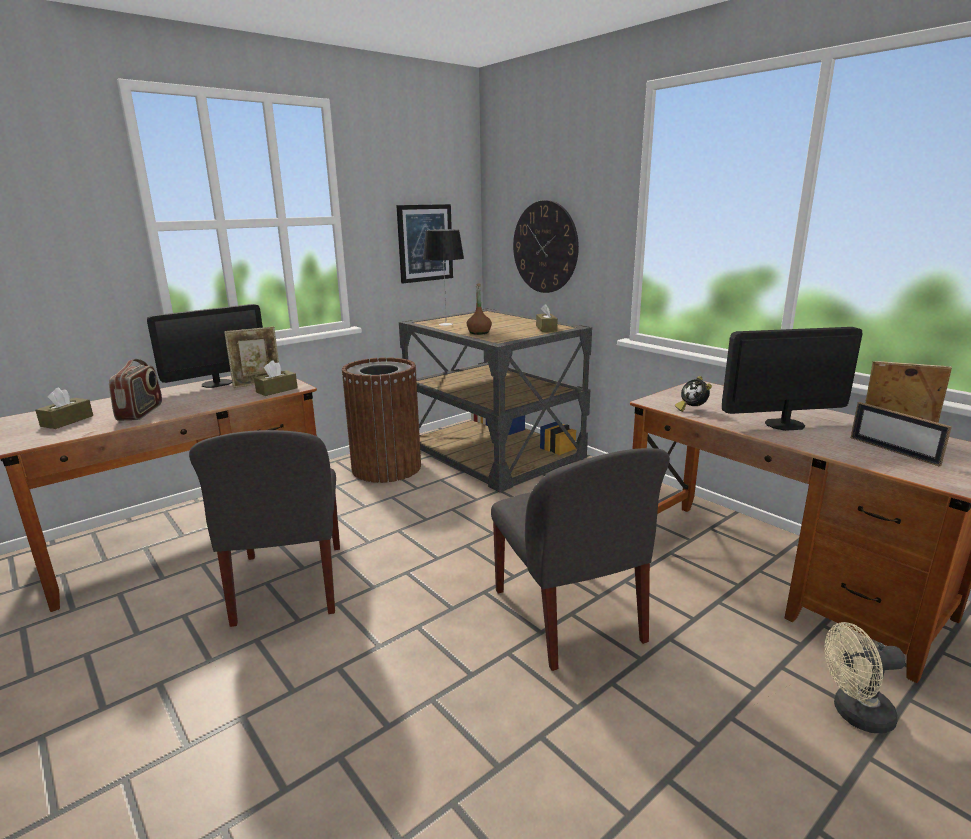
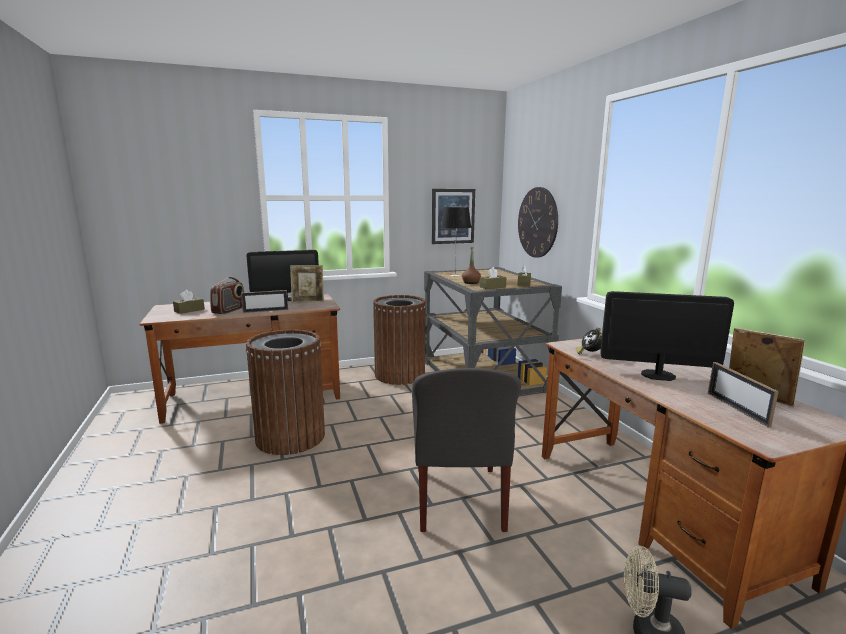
camera: 20 degrees right, 5 degrees down
(204, 405) = (265, 311): none -> picture frame
(277, 390) = (315, 307): brown tissue box -> brown tissue box (492, 287)
(289, 586) = (290, 437): grey chair -> brown trash can

